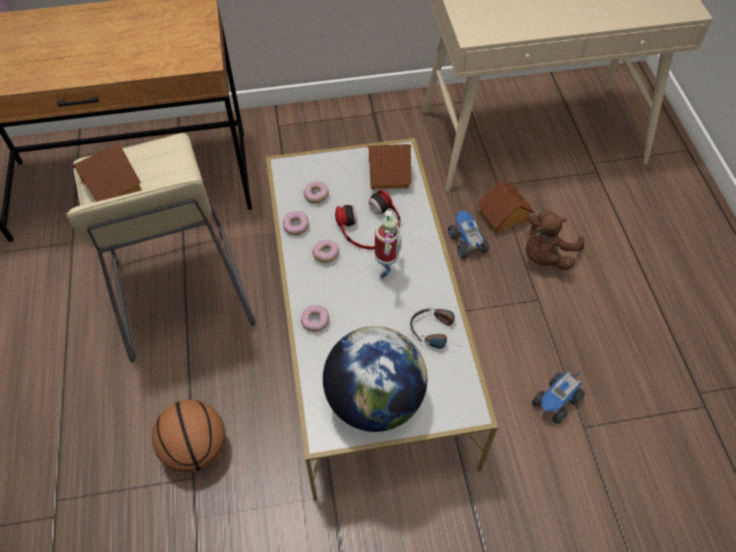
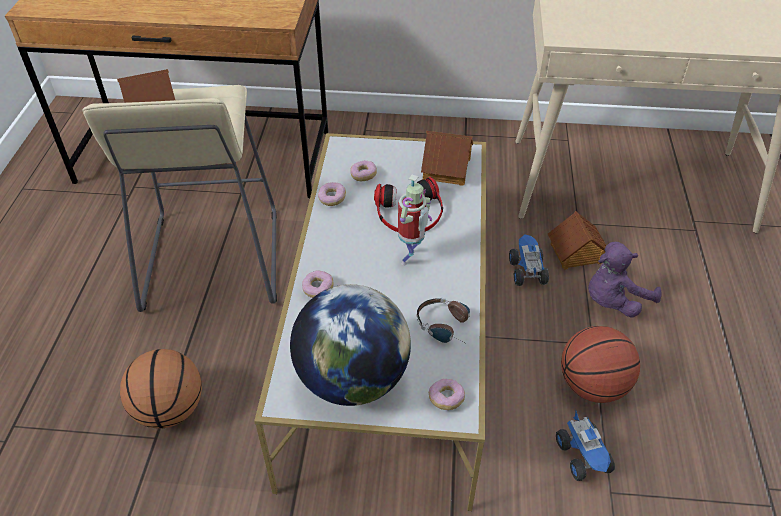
camera: 15 degrees right, 10 degrees down
(326, 255) = (353, 229): donut -> donut (446, 399)
(545, 255) = (613, 301): brown plush toy -> purple plush toy
(547, 337) = (592, 385): none -> basketball
(556, 402) = (583, 457): toy truck -> toy truck turned 75 degrees counterclockwise

